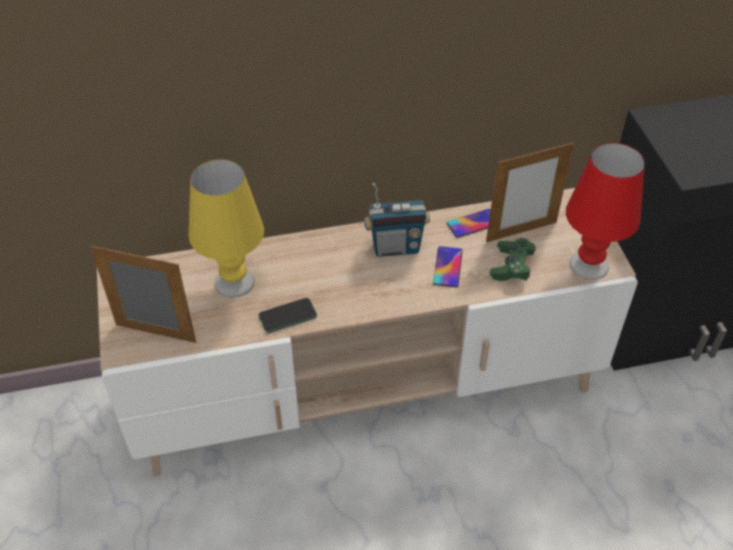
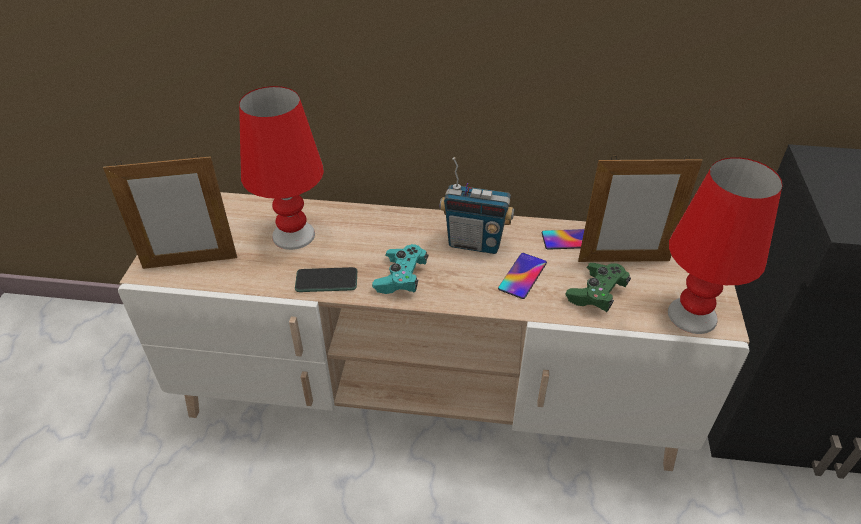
camera: 20 degrees right, 5 degrees down
(155, 333) = (190, 262): picture frame -> picture frame turned 135 degrees clockwise
(234, 282) = (293, 235): yellow table lamp -> red table lamp
(349, 296) = (401, 277): none -> turquoise game controller

